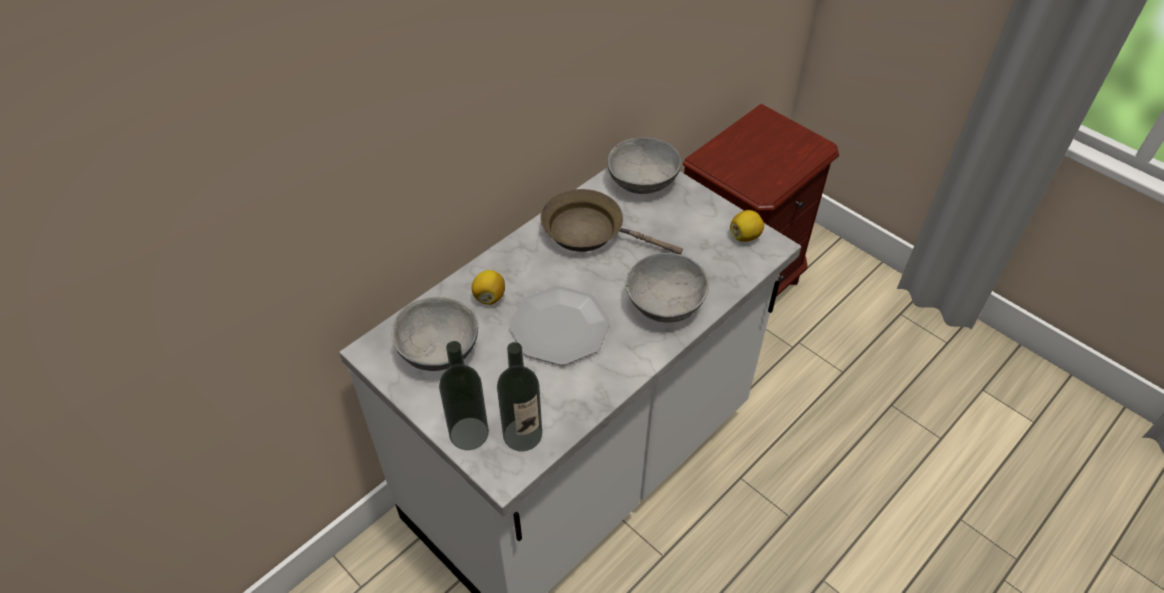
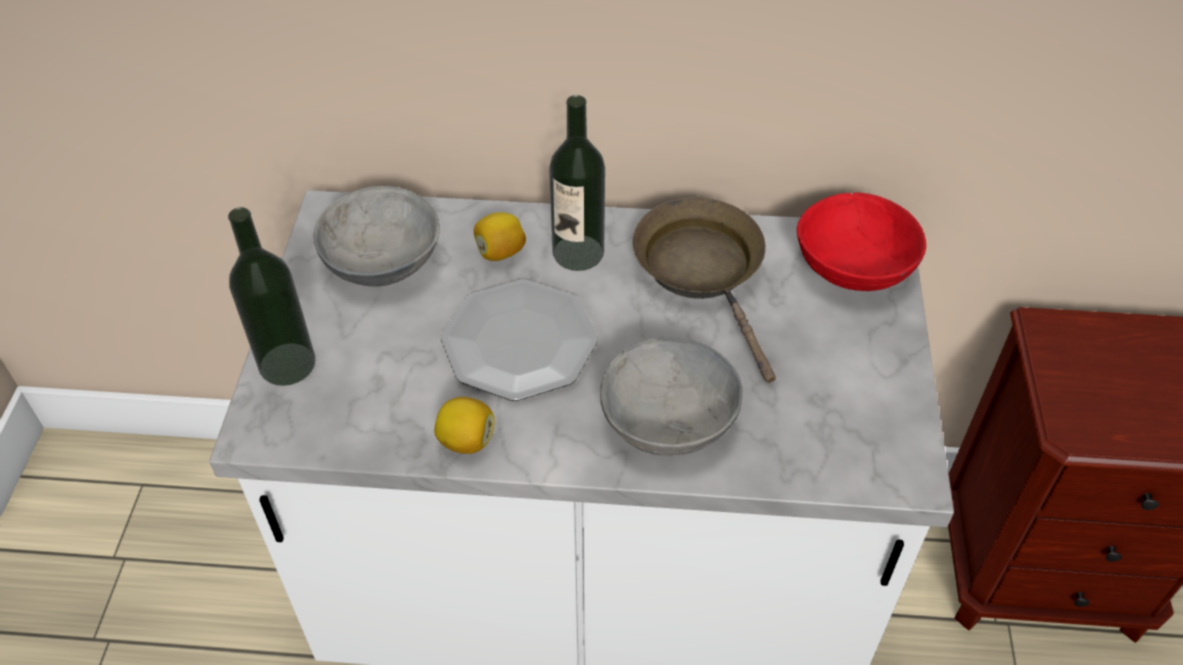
camera: 50 degrees right, 0 degrees up
(522, 434) = (326, 412): bottle -> bottle (578, 252)
(644, 181) = (854, 267): grey bowl -> red bowl
(745, 236) = (889, 434): lemon -> lemon (466, 440)

